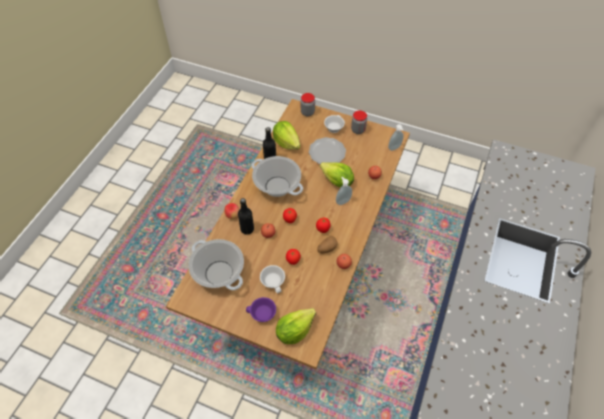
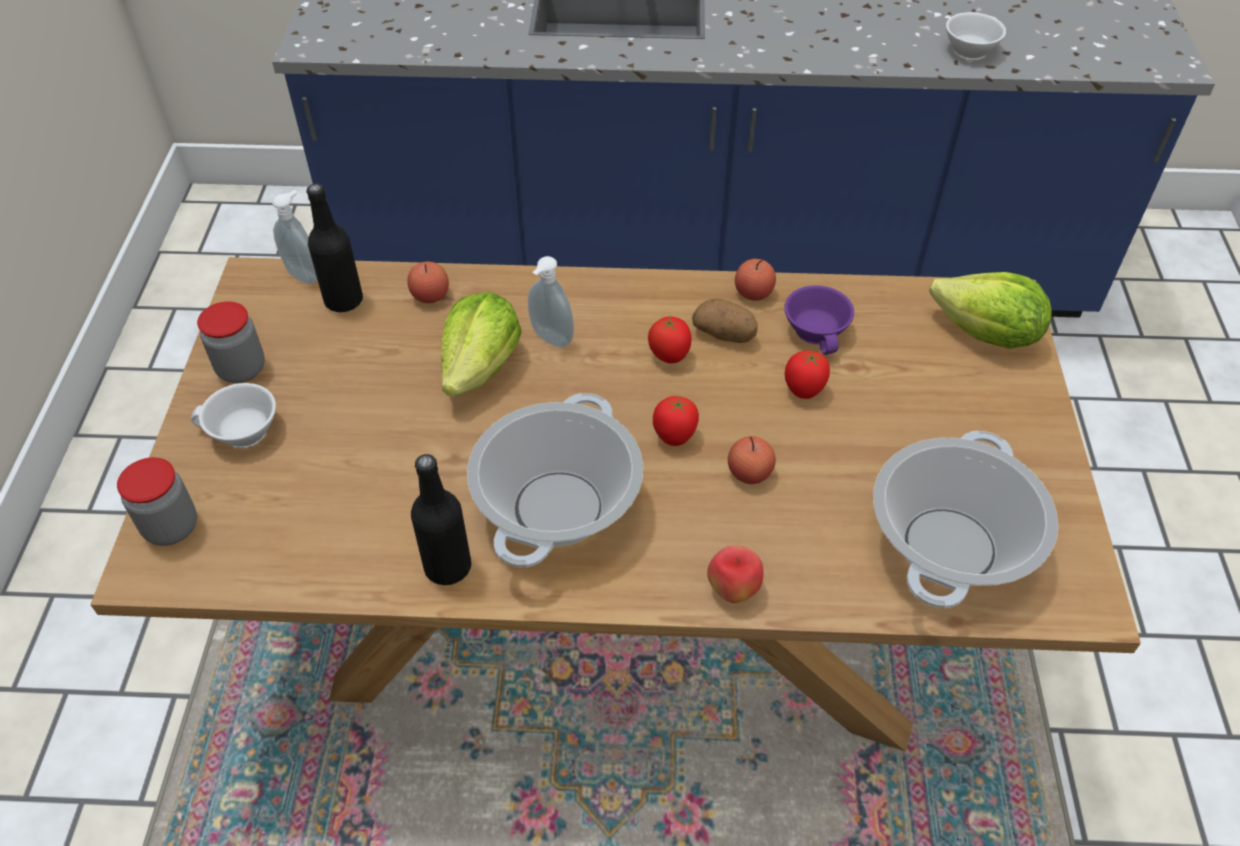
camera: 110 degrees left, 5 degrees down
(247, 229) = (761, 532): black bottle -> black bottle (344, 300)
(262, 314) = (994, 406): purple cup -> purple cup (818, 331)
(274, 281) = (889, 412): white cup -> white cup (969, 49)
(286, 142) = (347, 545): lettuce -> none
(327, 153) = (366, 419): plate -> none

